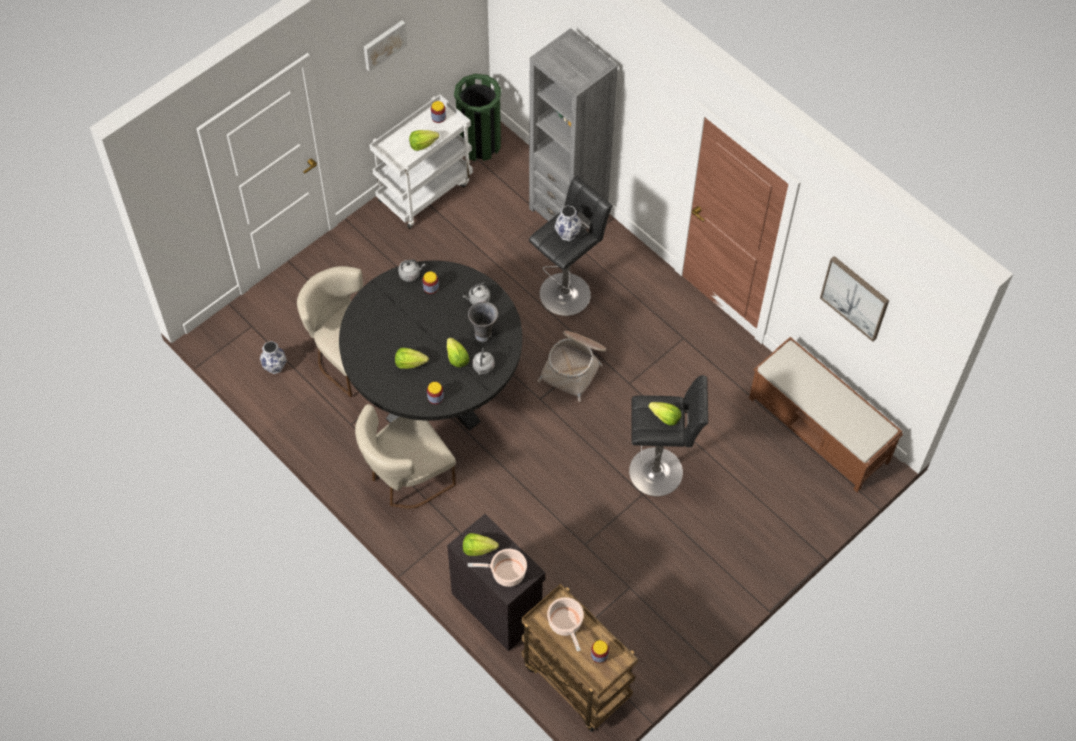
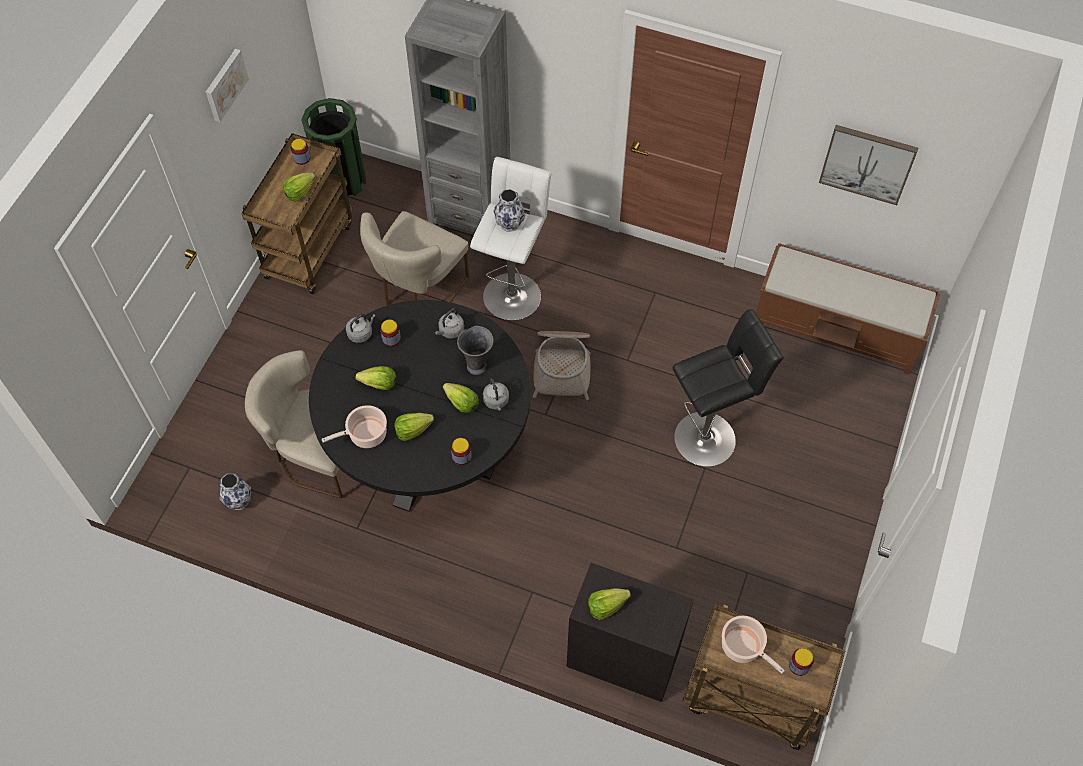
camera: 25 degrees left, 0 degrees up
(406, 478) = (449, 561): beige chair -> beige chair (418, 290)
(424, 191) = (309, 249): white cart -> brown cart
(506, 573) = (652, 620): cooking pot -> cooking pot (365, 435)
(567, 291) = (513, 292): black stool -> white stool
(665, 418) = (720, 373): lettuce -> lettuce (379, 384)

